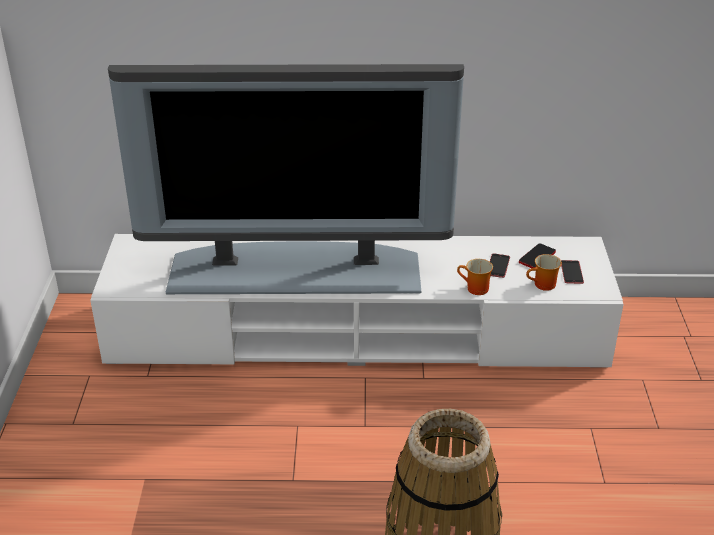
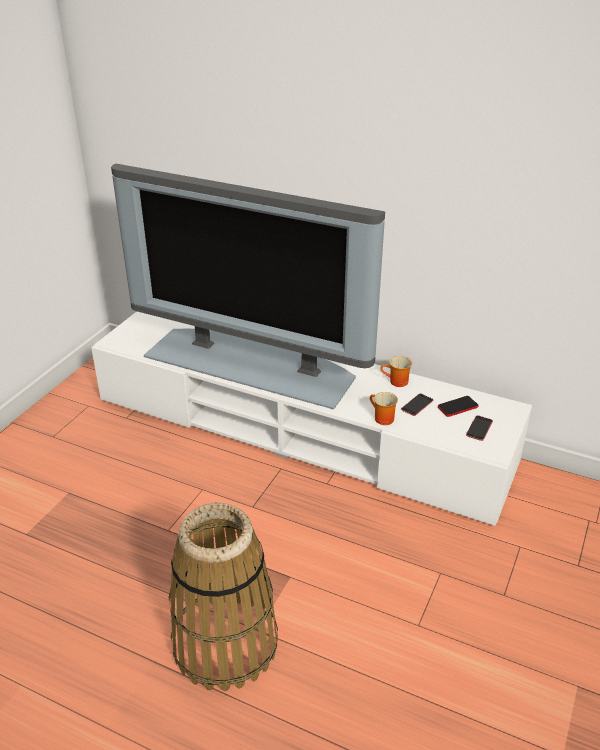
camera: 25 degrees right, 0 degrees up
(543, 286) = (444, 433): mug -> mug (396, 382)

